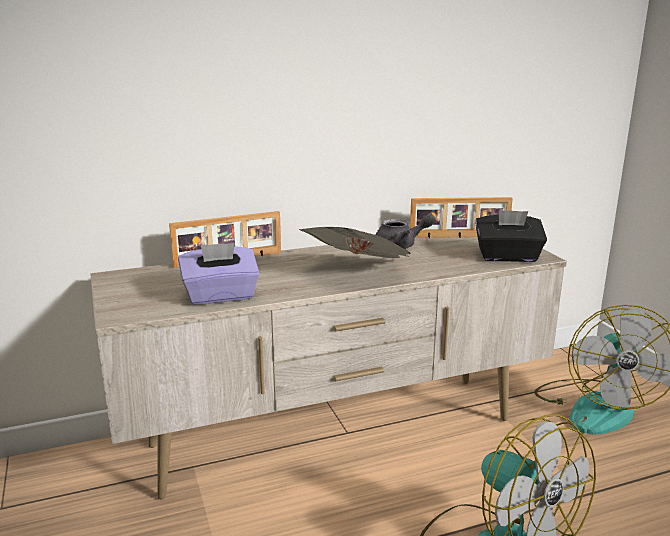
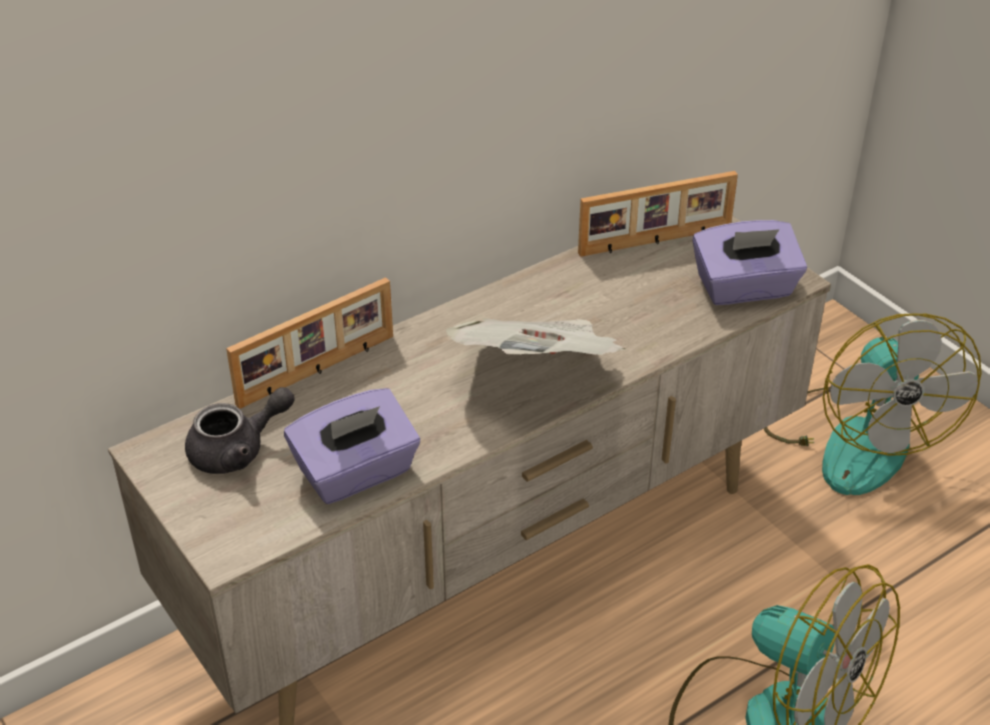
camera: 15 degrees left, 20 degrees up
(401, 246) = (575, 282): grey teapot -> grey teapot (238, 450)
(508, 257) = (745, 288): black tissue box -> purple tissue box

